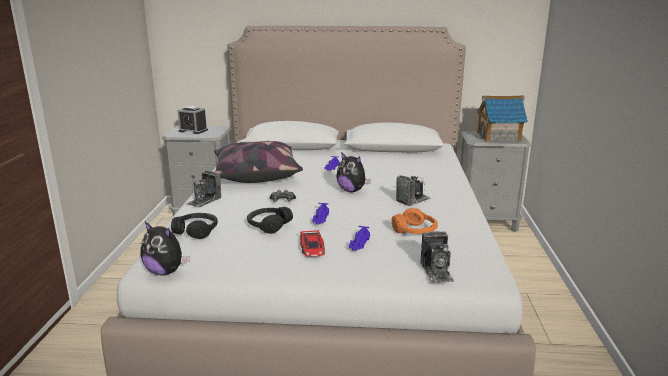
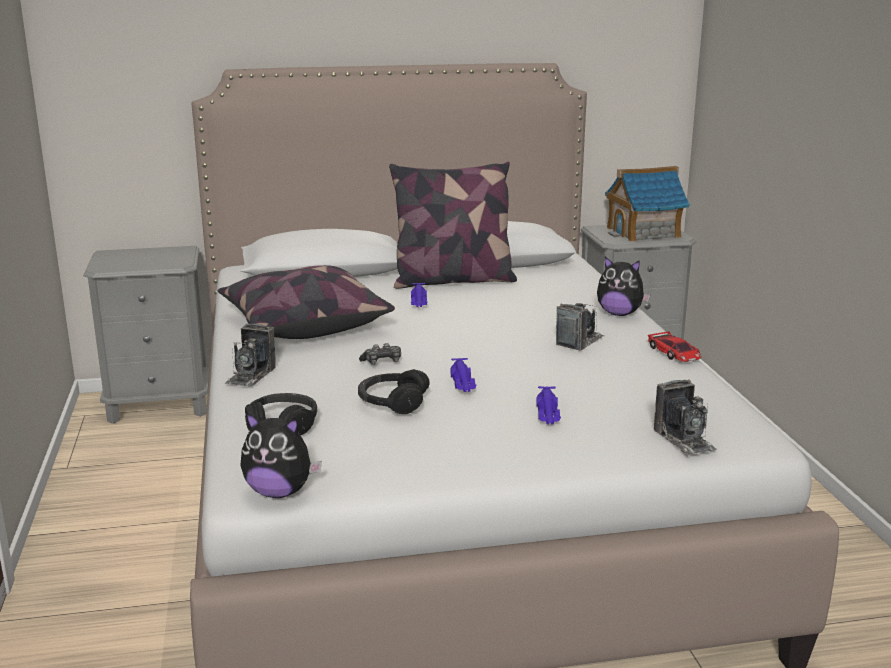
camera: 15 degrees left, 0 degrees up
(193, 130) = (135, 258): alarm clock -> none
(312, 248) = (483, 428): toy car -> toy car (674, 353)
(352, 190) = (478, 335): plush toy -> plush toy (619, 314)
(361, 157) = (453, 280): none -> pillow
(415, 231) = (614, 386): orange headphones -> none

